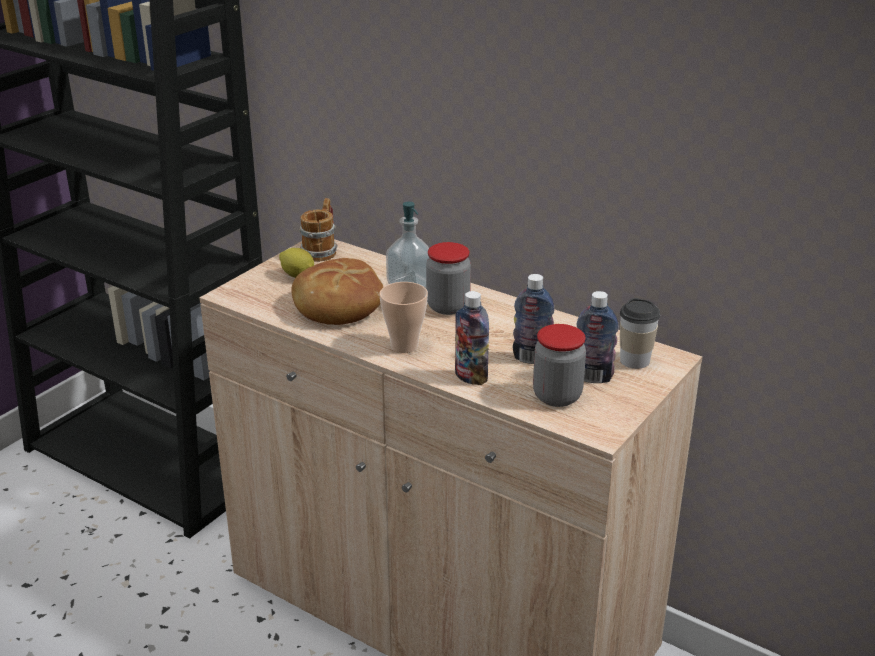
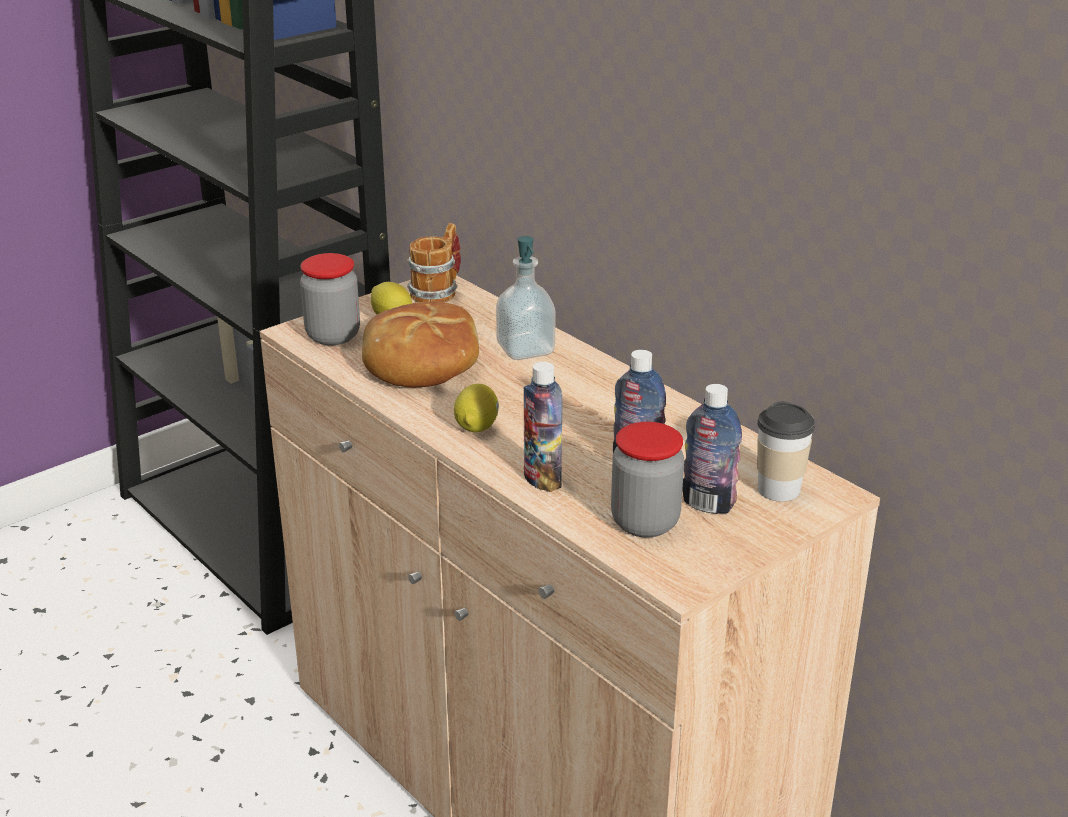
camera: 15 degrees right, 0 degrees up
(404, 346) = (477, 426): cup -> lemon
(448, 306) = (561, 382): jar -> jar (333, 336)

